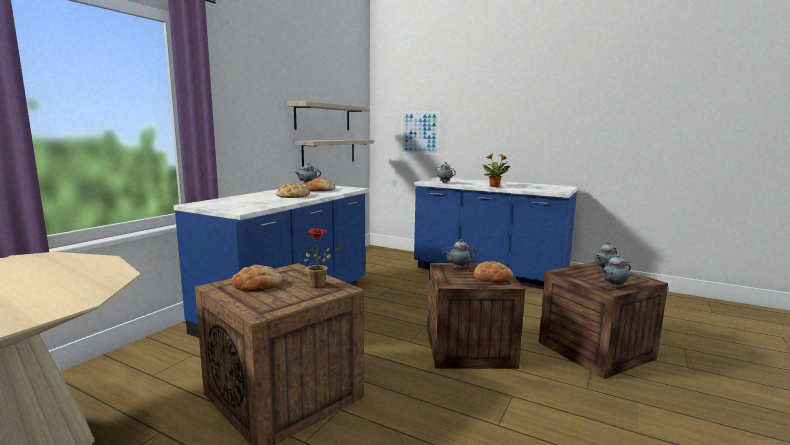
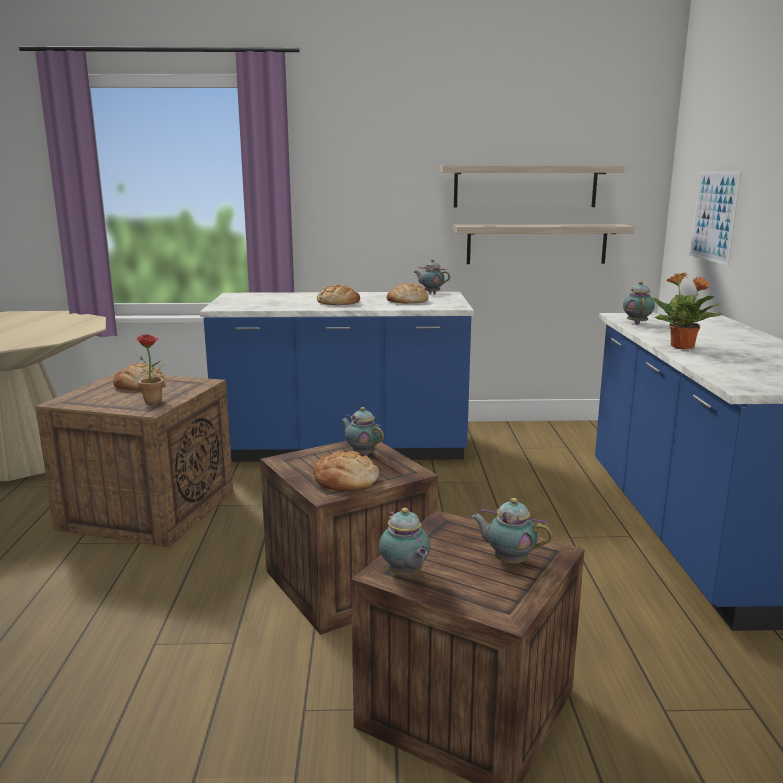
camera: 60 degrees right, 5 degrees up
(613, 287) = (405, 574): teapot -> teapot turned 150 degrees counterclockwise

